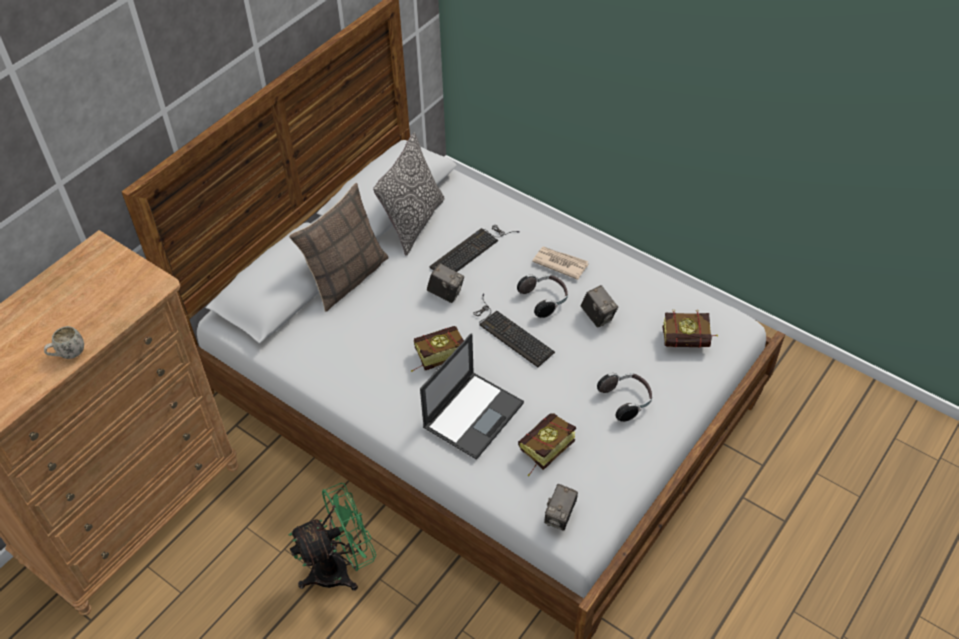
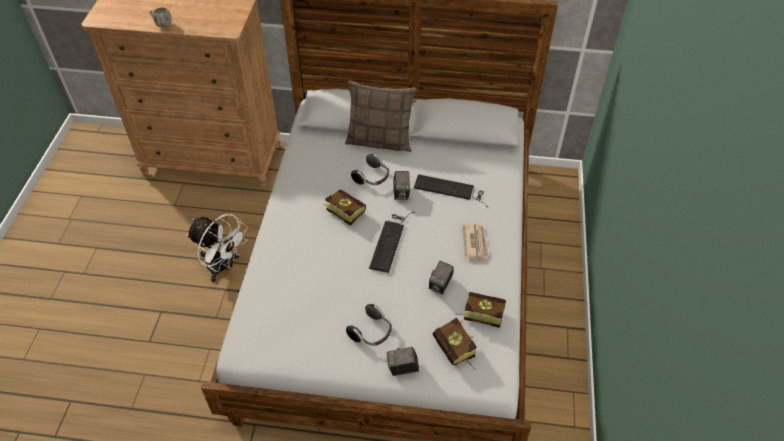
camera: 60 degrees right, 0 degrees up
(340, 568) = (223, 267): green fan -> white fan
(413, 223) = (451, 150): pillow -> none
(474, 414) = (307, 250): laptop -> none
(542, 452) = (296, 300): book -> book (479, 314)
(544, 300) = (433, 248): headphones -> headphones (372, 178)
(560, 516) = (249, 332): camera -> camera (402, 368)

